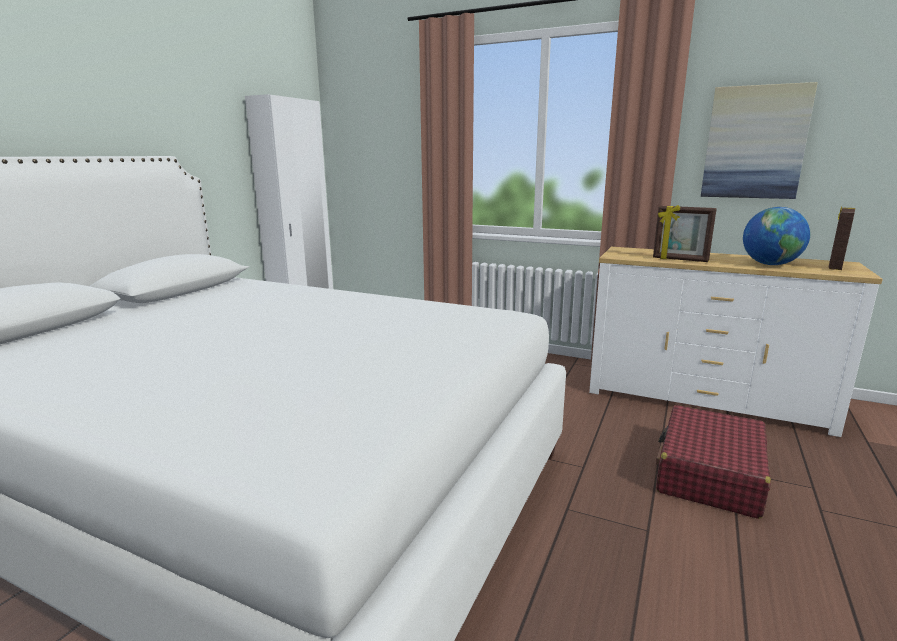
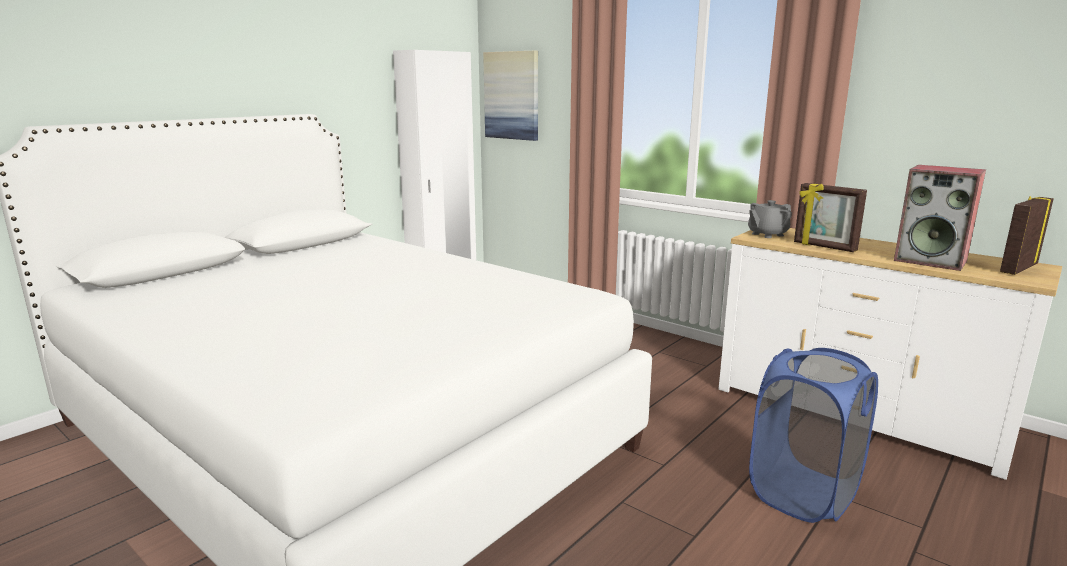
camera: 15 degrees right, 0 degrees up
(624, 253) = (767, 234): none -> grey teapot
(709, 474) = (803, 494): red suitcase -> blue laundry basket
(754, 143) = (941, 111): picture -> picture (512, 95)
(770, 264) = (931, 261): globe -> speaker

